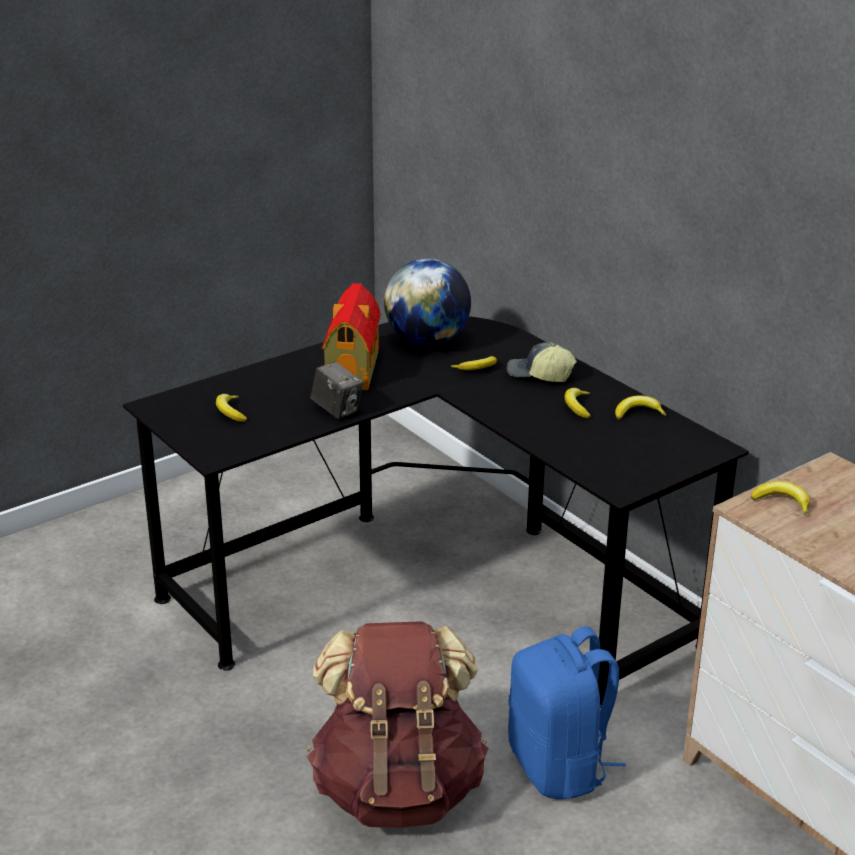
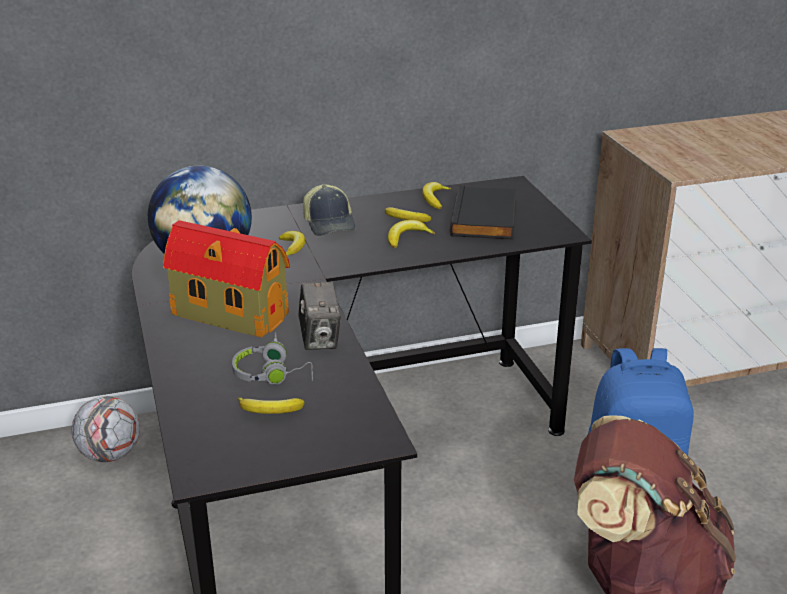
camera: 70 degrees left, 0 degrees up
(278, 403) = (273, 374): none -> grey headphones
(337, 410) = (320, 339): camera -> camera turned 105 degrees clockwise
(403, 470) = (110, 455): none -> football
(539, 375) = (330, 223): cap -> cap turned 60 degrees counterclockwise
(617, 445) = (486, 218): none -> black book
(782, 502) = (673, 160): banana -> banana (407, 238)

